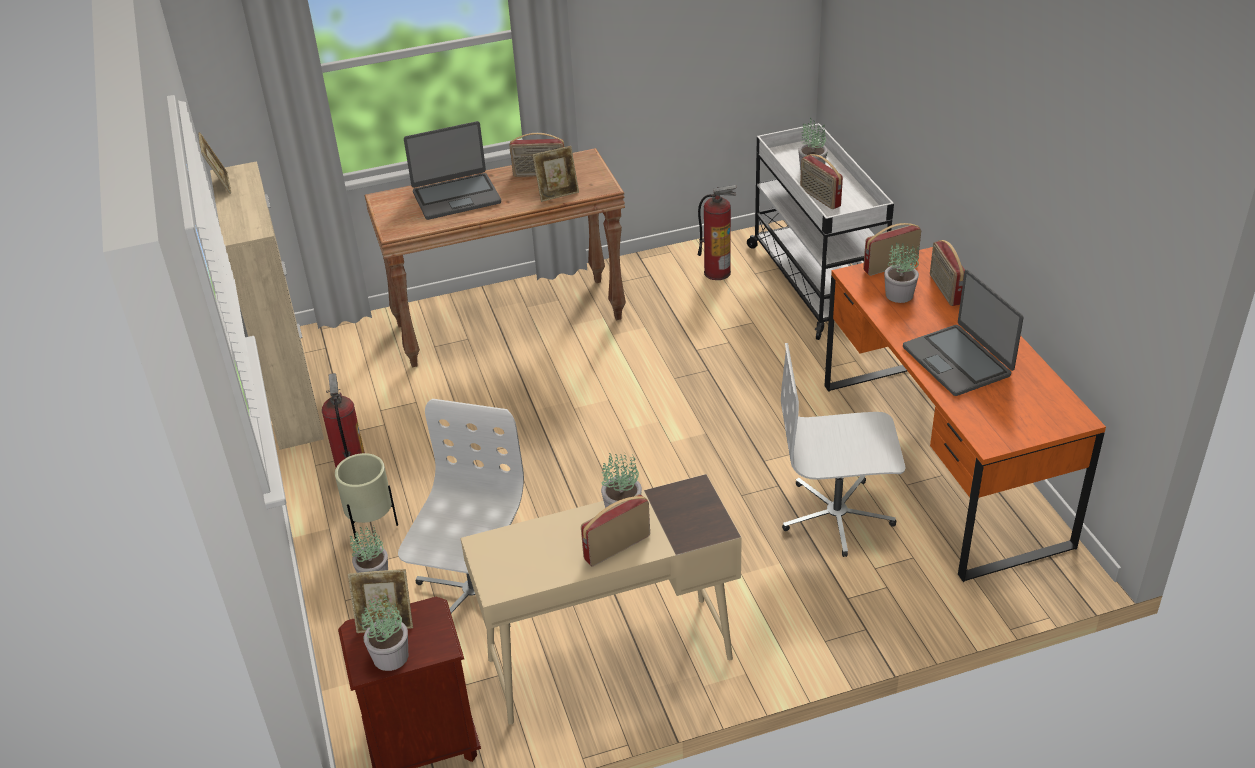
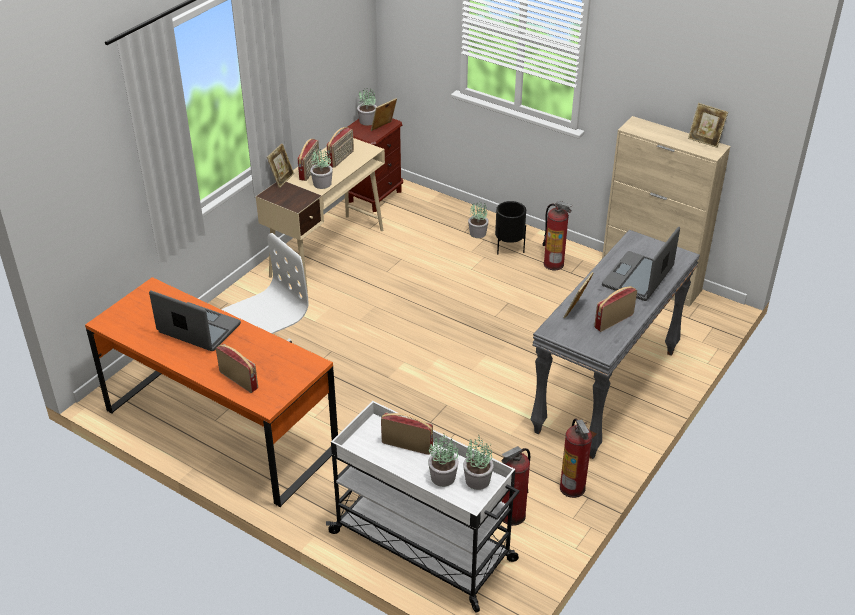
camera: 140 degrees right, 0 degrees up
(372, 527) = (509, 249): beige planter -> black planter
(472, 593) = (422, 247): white office chair -> none
(509, 321) = (607, 392): brown console table -> grey console table
(643, 269) = (572, 488): none -> fire extinguisher
(674, 551) = (282, 179): none -> picture frame
(890, 266) = (292, 384): radio -> radio (341, 159)
(899, 295) = (268, 362): potted plant -> potted plant (477, 480)

